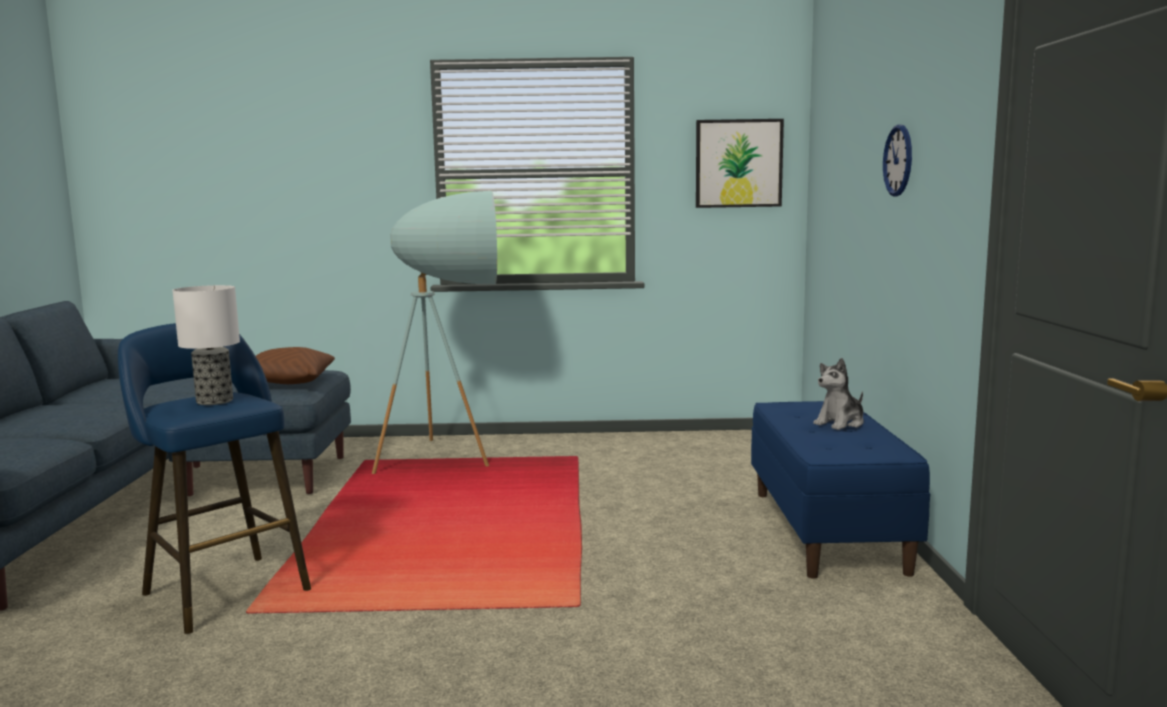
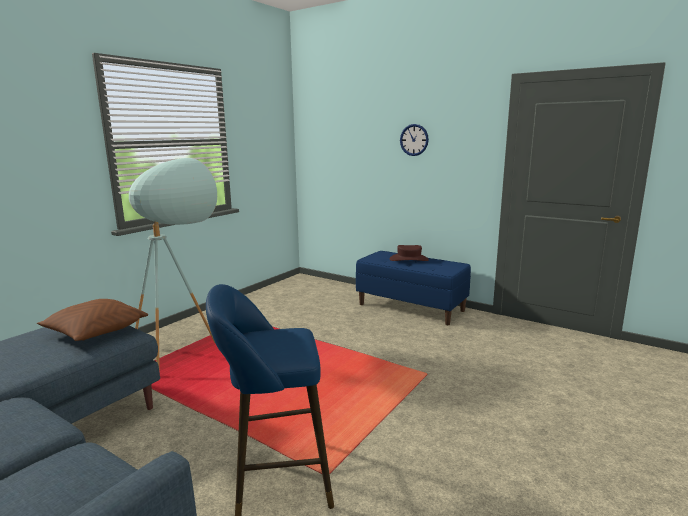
camera: 55 degrees left, 5 degrees up
(214, 401) = (278, 340): table lamp -> none
(738, 163) = (270, 136): picture -> none
(840, 423) = (409, 259): plush toy -> brown hat

